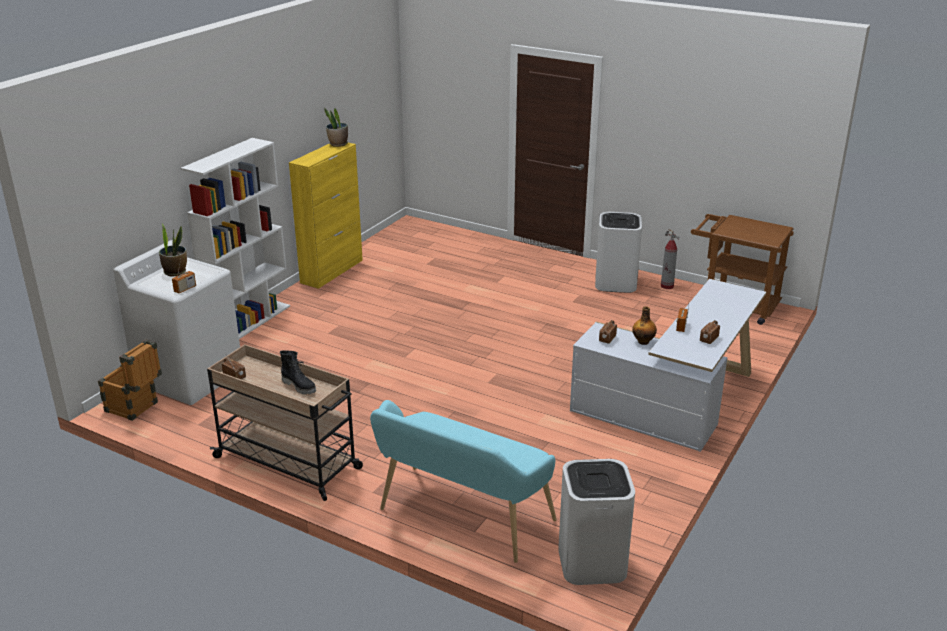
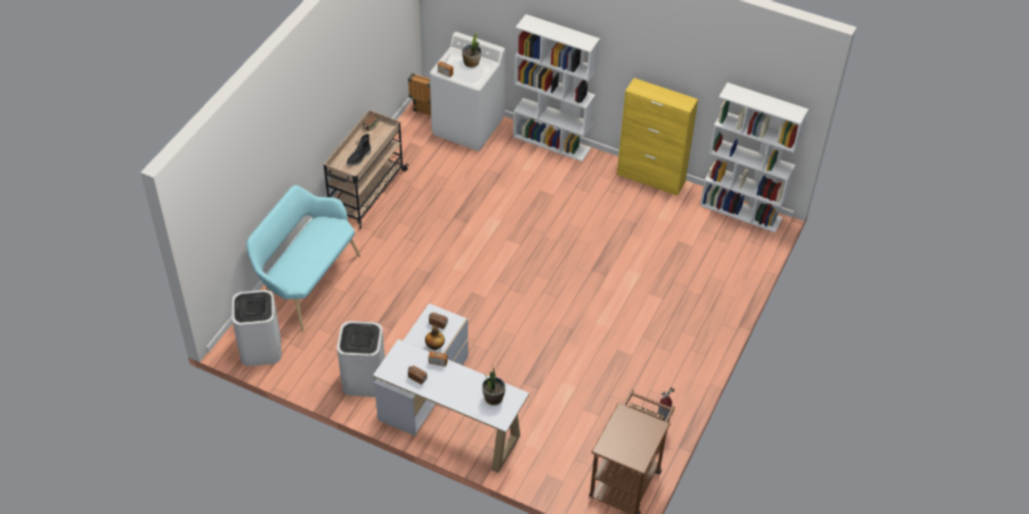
camera: 85 degrees right, 20 degrees up
(338, 144) = (685, 101): potted plant -> potted plant (493, 398)
(393, 233) = (741, 211): none -> white bookcase
(615, 283) = (662, 384): white trash can -> white trash can (364, 379)

